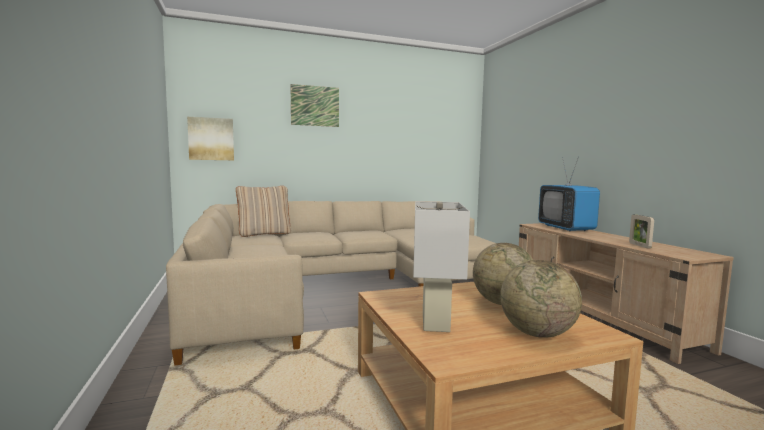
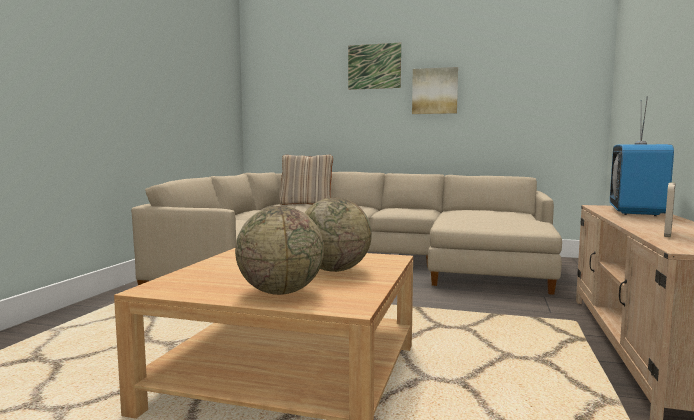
camera: 35 degrees right, 0 degrees up
(211, 139) = (275, 110): picture -> picture (435, 91)
(435, 322) = (227, 270): white table lamp -> none

